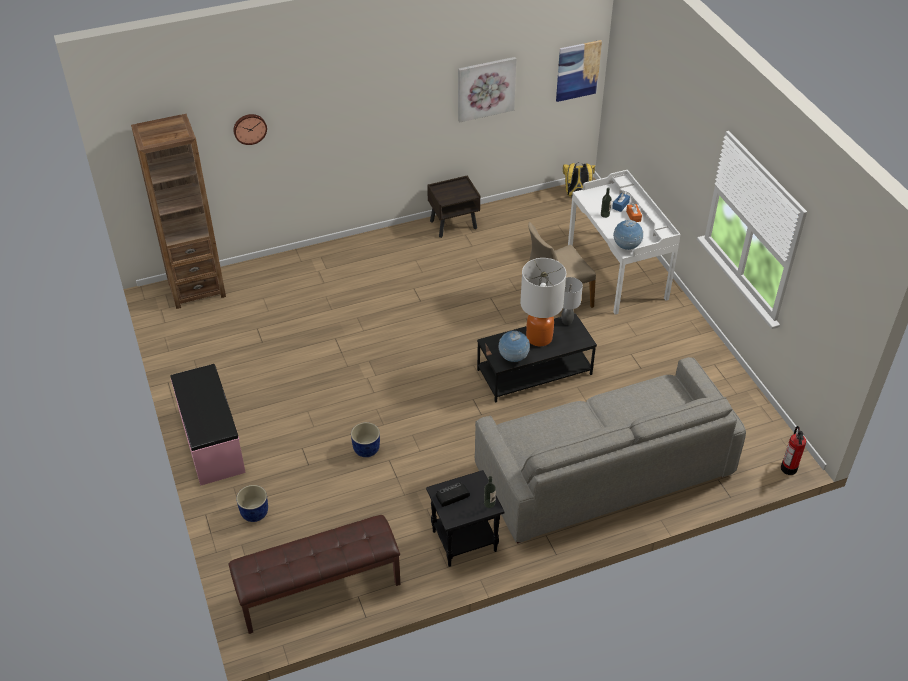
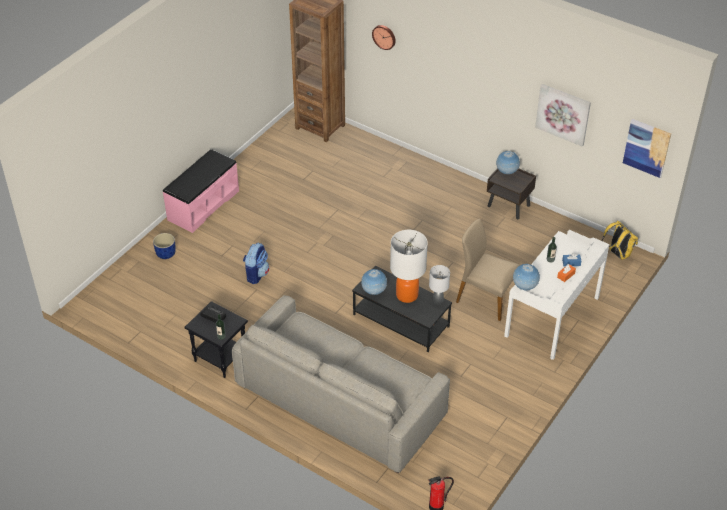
camera: 55 degrees right, 0 degrees up
(319, 591) = (131, 312): brown bench -> none
(366, 449) = (256, 274): blue planter -> backpack
(442, 190) = (506, 172): none -> globe

